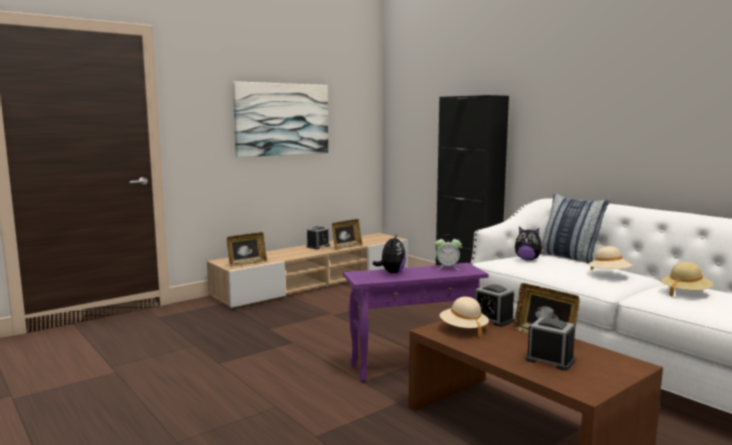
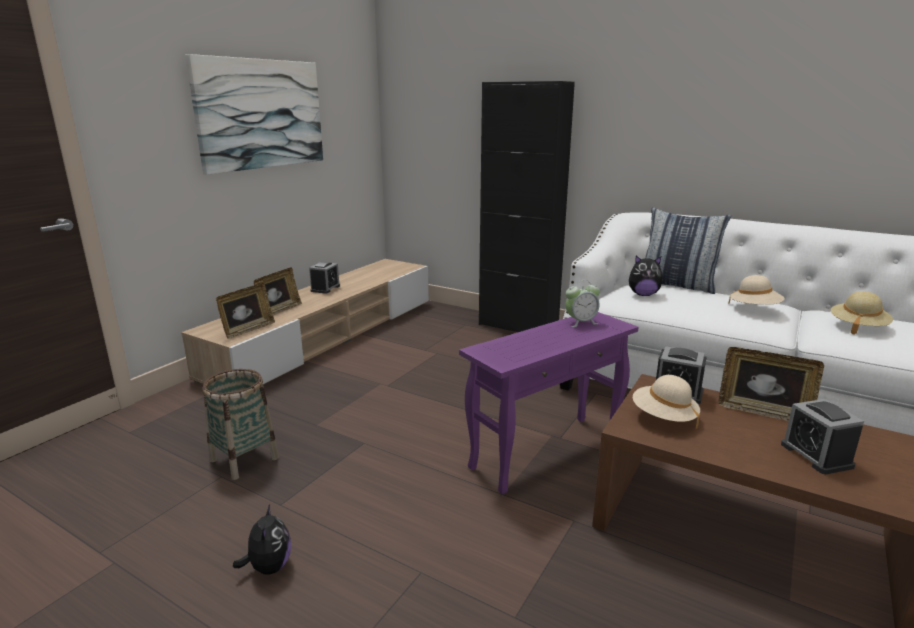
camera: 20 degrees left, 10 degrees up
(213, 339) = (244, 459): none -> basket
(346, 247) = (363, 285): picture frame -> picture frame (279, 311)
(391, 272) = (523, 341): plush toy -> plush toy (268, 567)
(550, 360) = (816, 455): alarm clock -> alarm clock turned 120 degrees counterclockwise

